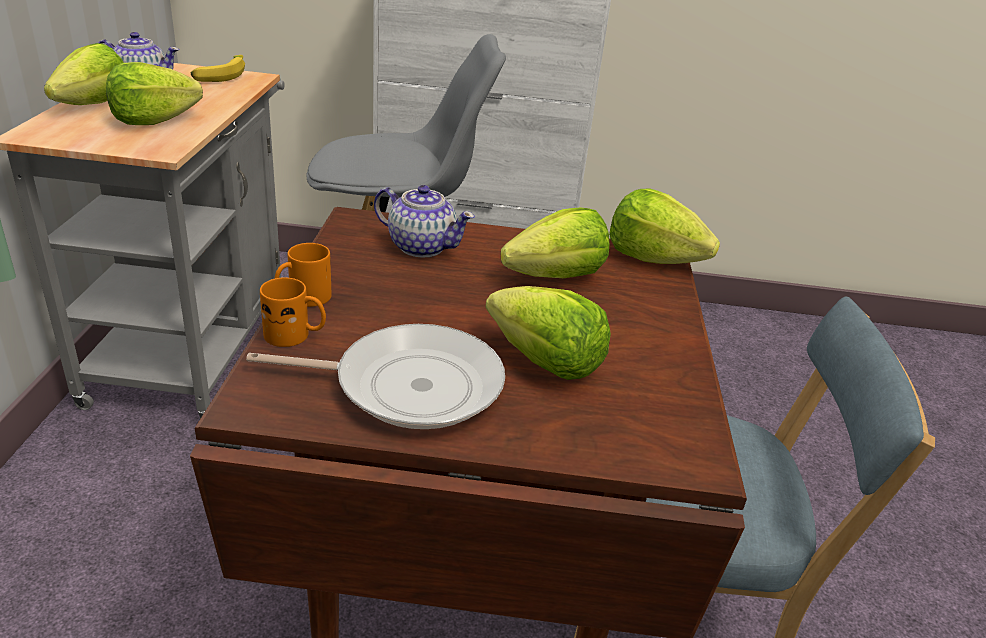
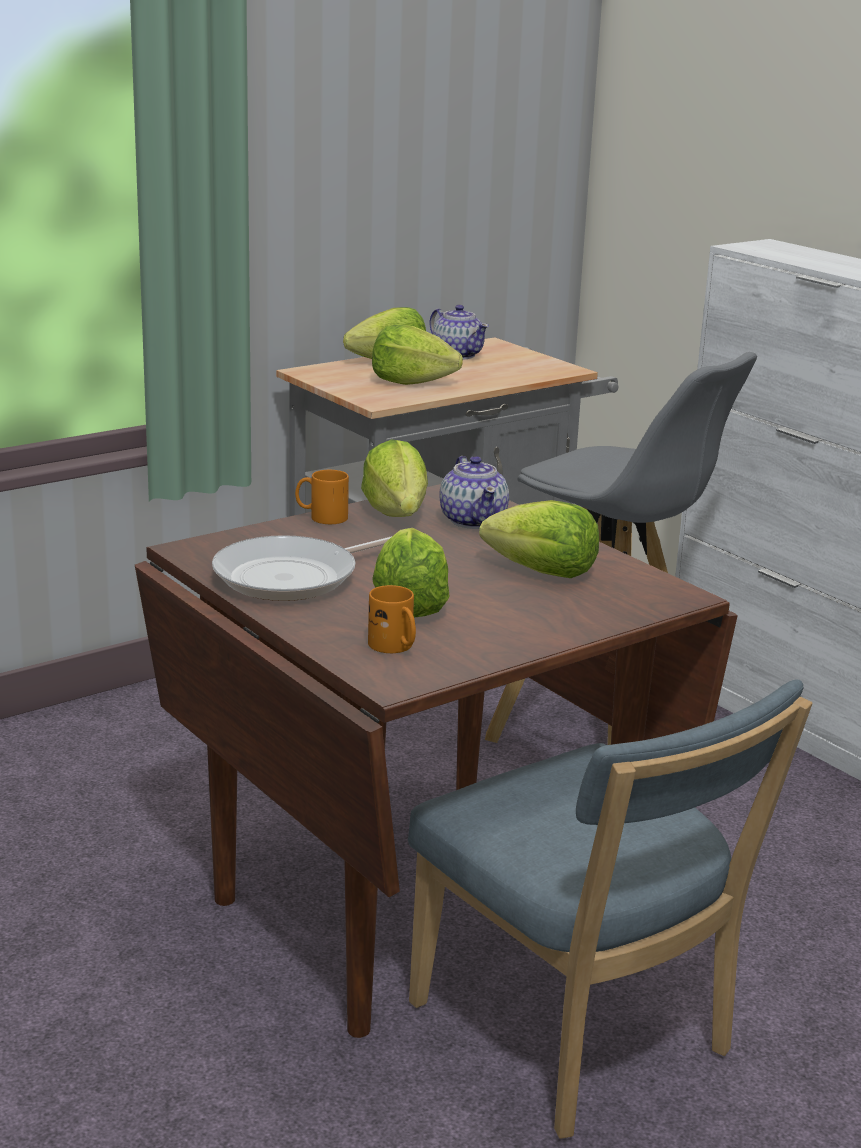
camera: 50 degrees right, 10 degrees down
(220, 75) = (537, 362): banana -> none
(295, 335) = (277, 531): orange mug -> orange mug (396, 647)
(409, 385) = (293, 577): frying pan -> frying pan turned 90 degrees clockwise
(653, 258) = (669, 594): lettuce -> lettuce (397, 513)

